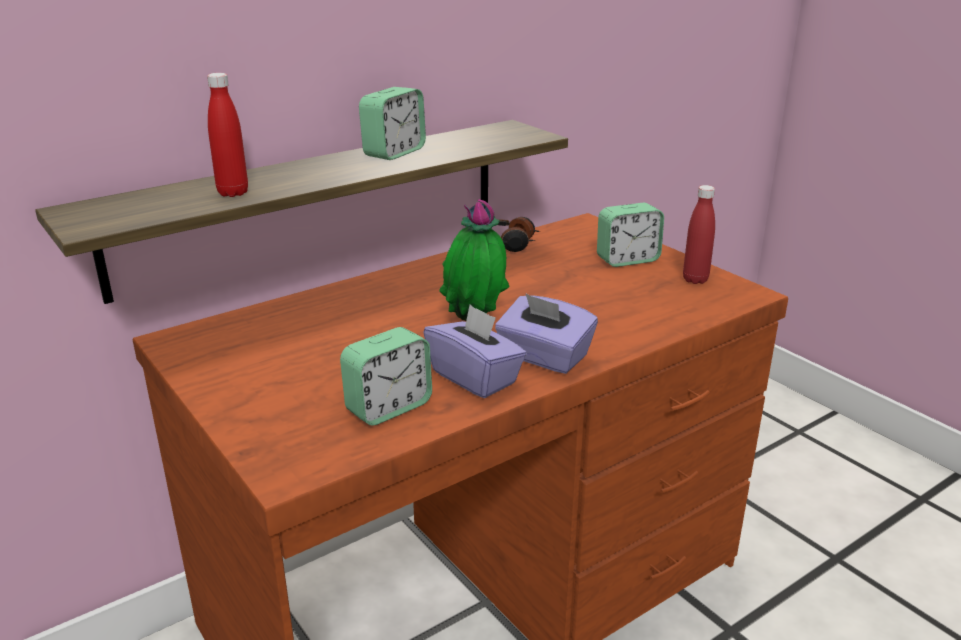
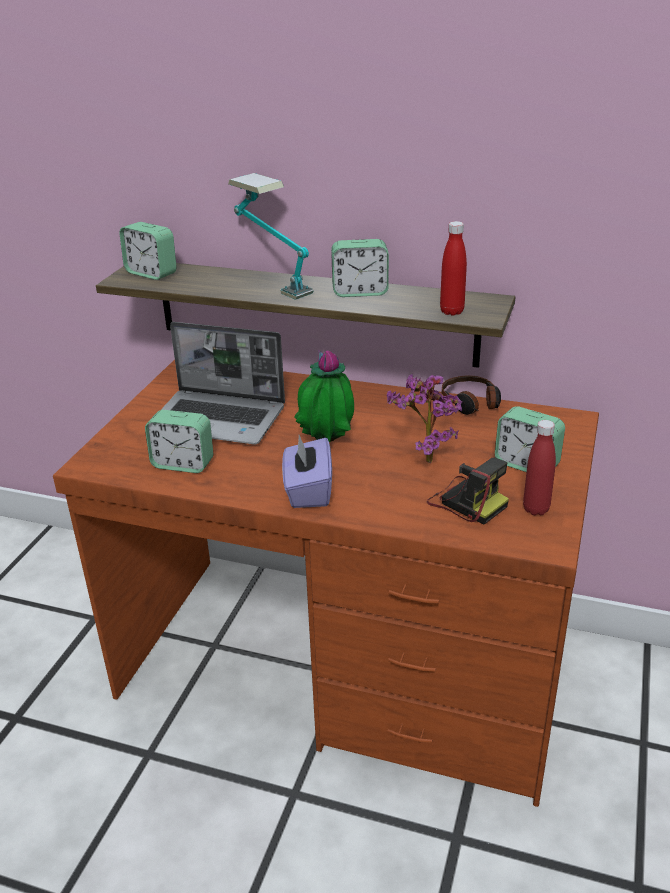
camera: 55 degrees right, 5 degrees up
(112, 210) = (151, 273): none -> alarm clock
(233, 193) = (216, 285): red bottle -> red bottle (451, 311)
(291, 173) = (272, 283): none -> table lamp
(328, 357) = (219, 419): none -> laptop
(475, 377) = (250, 477): purple tissue box -> none
(563, 291) = (424, 458): none -> potted plant
(653, 299) = (466, 502): none -> camera

